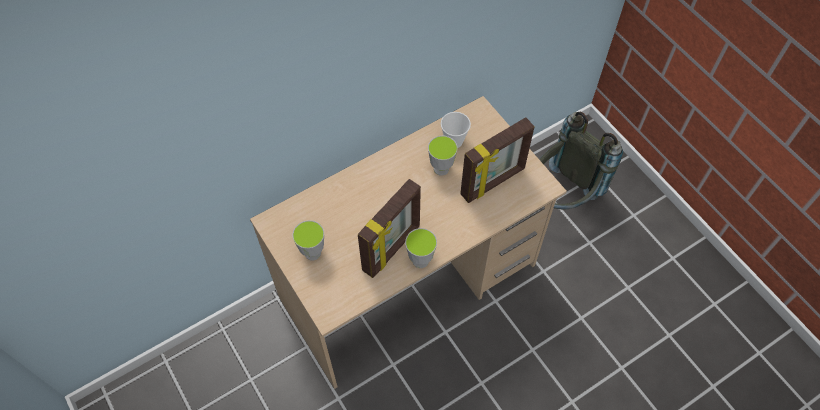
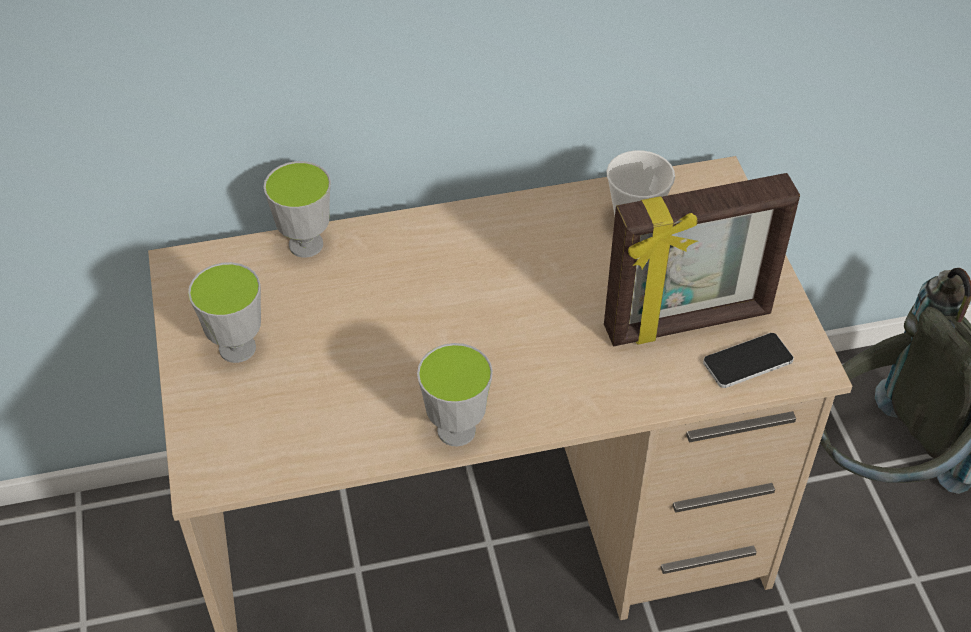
camera: 20 degrees right, 10 degrees down
(392, 248) = (407, 388): picture frame -> none
(441, 169) = (584, 266): cup -> cup (306, 245)
(523, 193) = (748, 361): none -> phone

